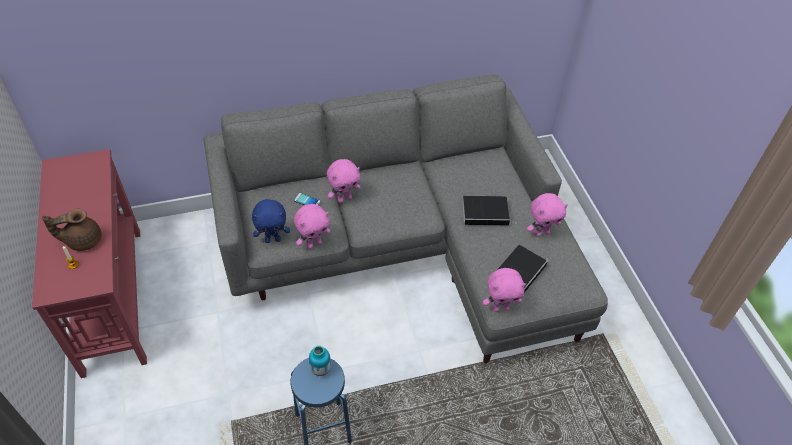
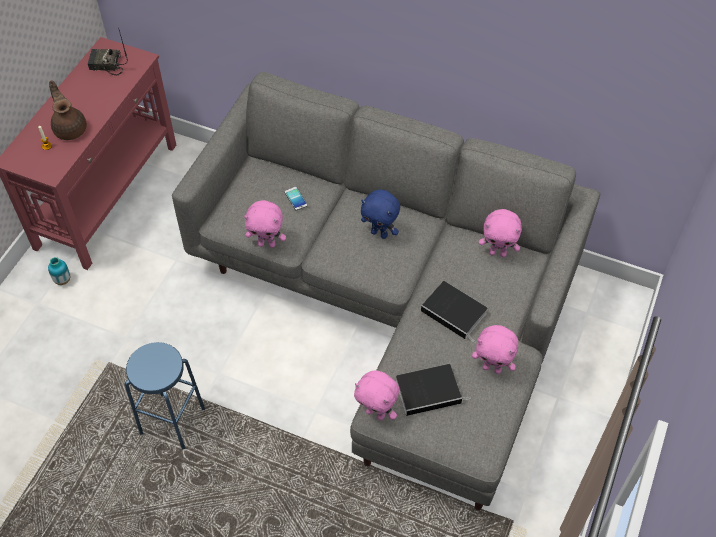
camera: 40 degrees right, 5 degrees up
(69, 178) = (106, 65): none -> radio
(82, 240) = (70, 128): brown teapot -> brown teapot turned 45 degrees clockwise
(273, 239) = (235, 218): blue plush toy -> blue plush toy (380, 233)
(320, 369) = (163, 359): vase -> vase (62, 280)
(344, 198) = (333, 216): pink plush toy -> pink plush toy (498, 253)

